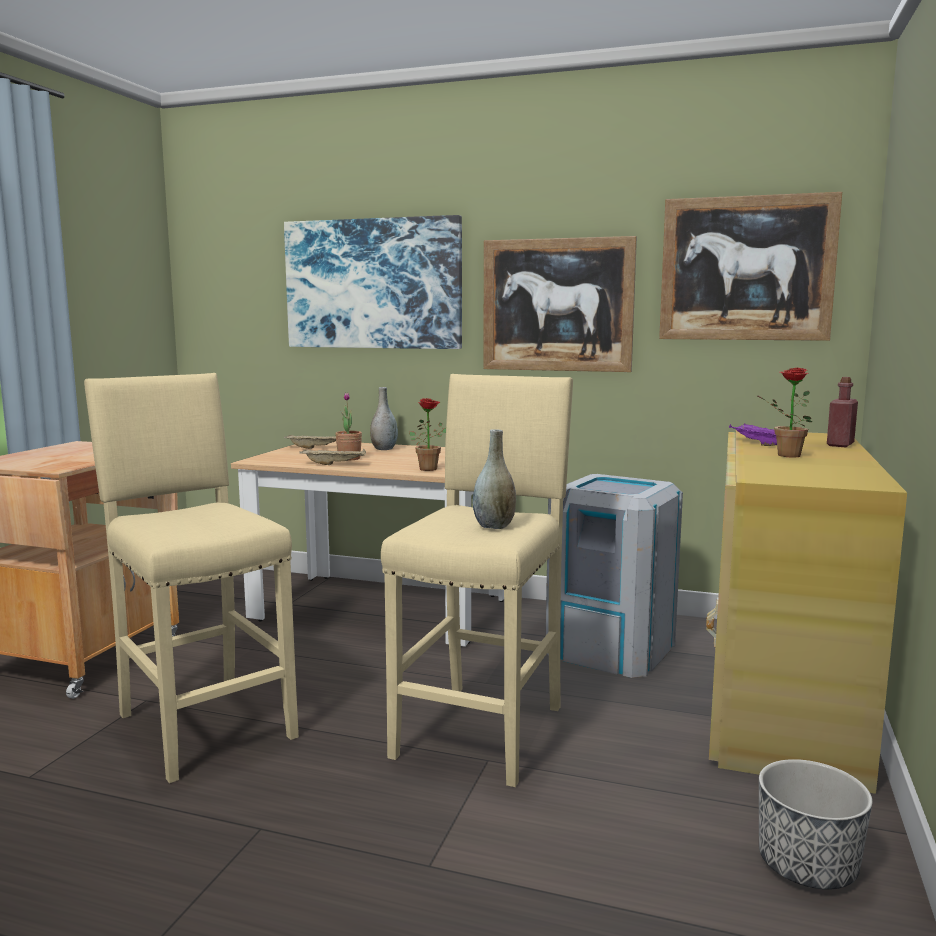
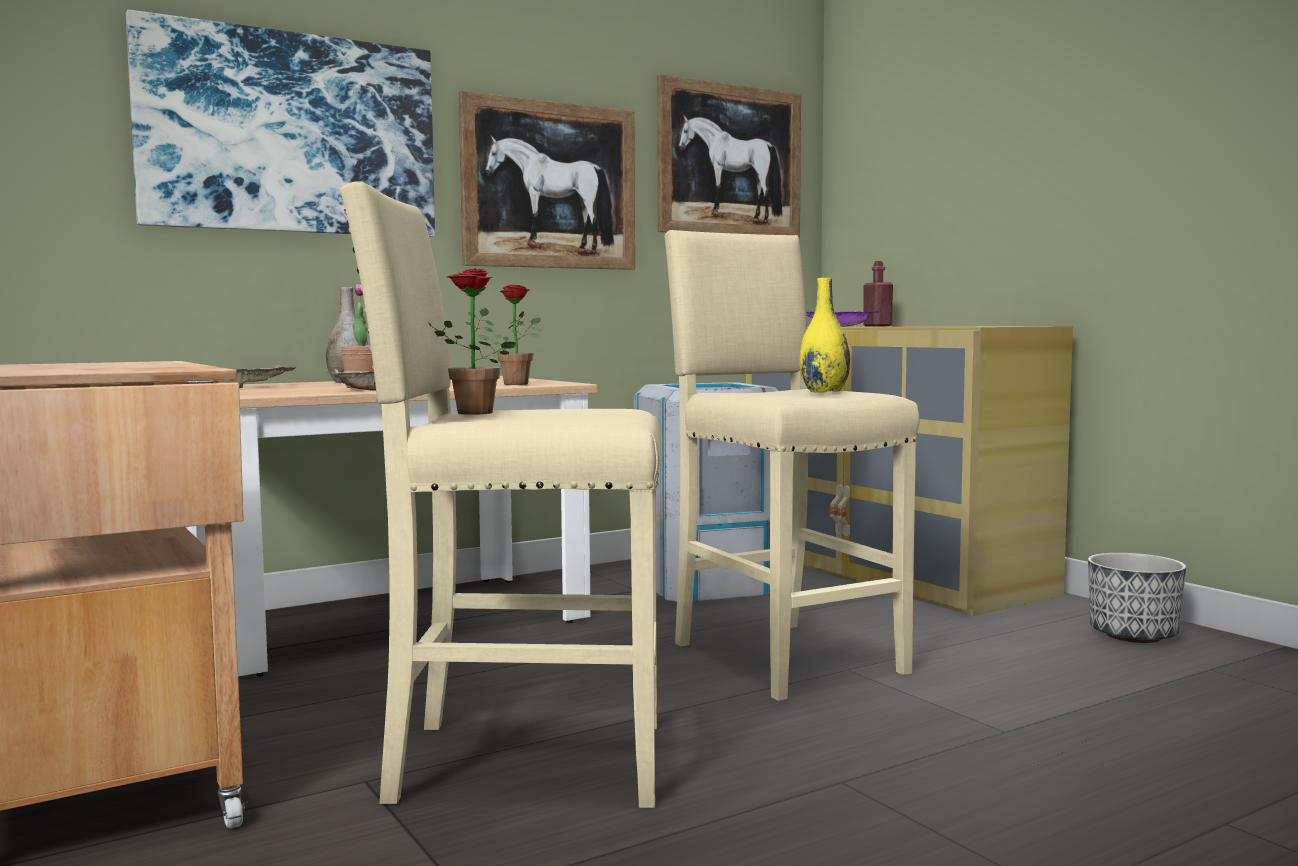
camera: 50 degrees left, 5 degrees down
(494, 526) = (824, 391): grey vase -> yellow vase
(783, 455) = (894, 326): potted plant -> potted plant (467, 413)

